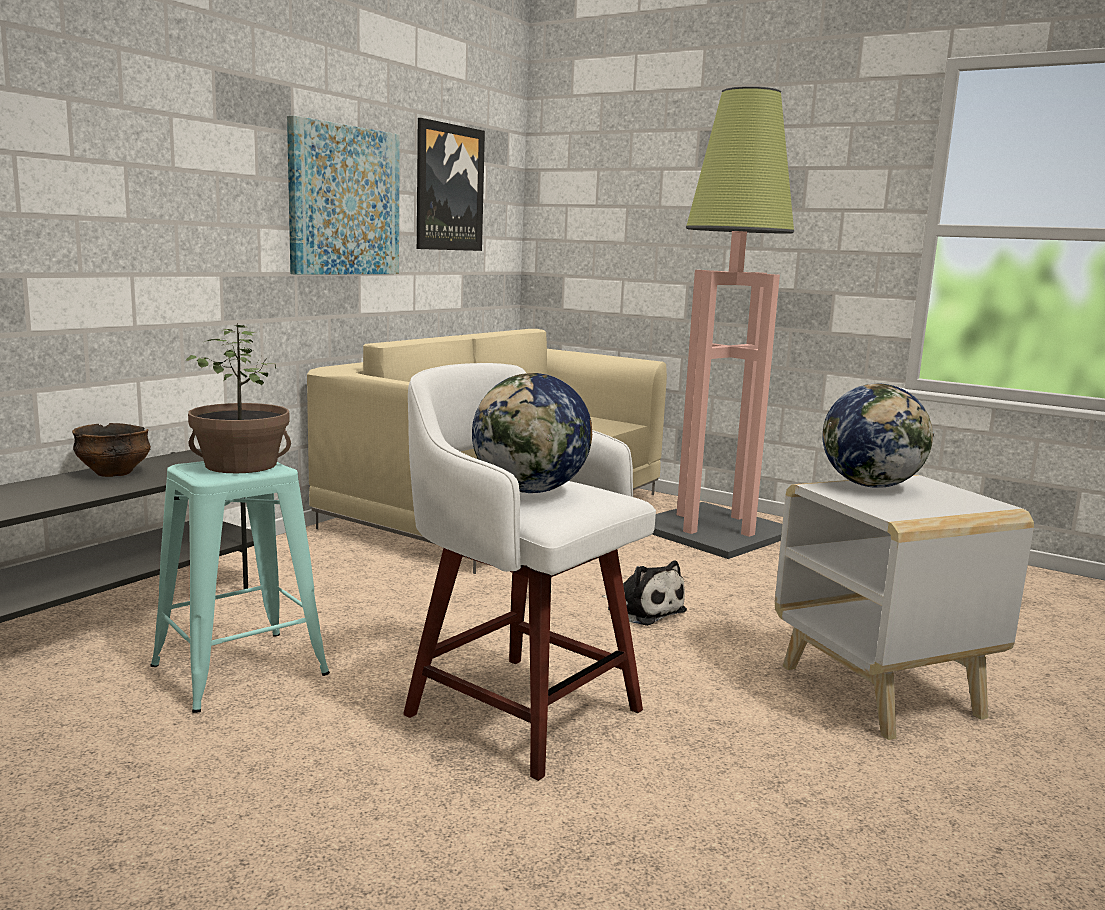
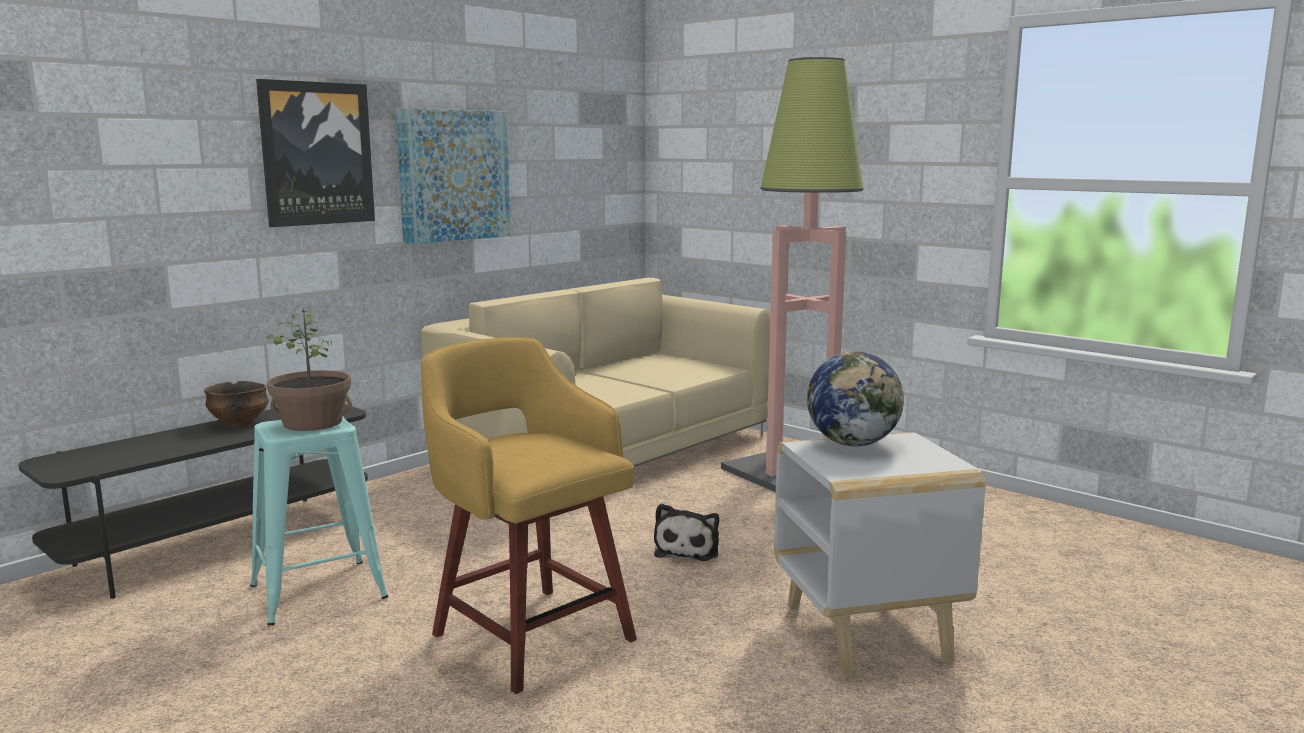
camera: 10 degrees right, 0 degrees up
(448, 188) = (562, 152): picture -> picture (316, 153)
(519, 709) = (530, 634): white stool -> yellow stool
(530, 491) = (522, 450): globe -> none
(643, 610) = (688, 549): plush toy -> plush toy turned 45 degrees clockwise

